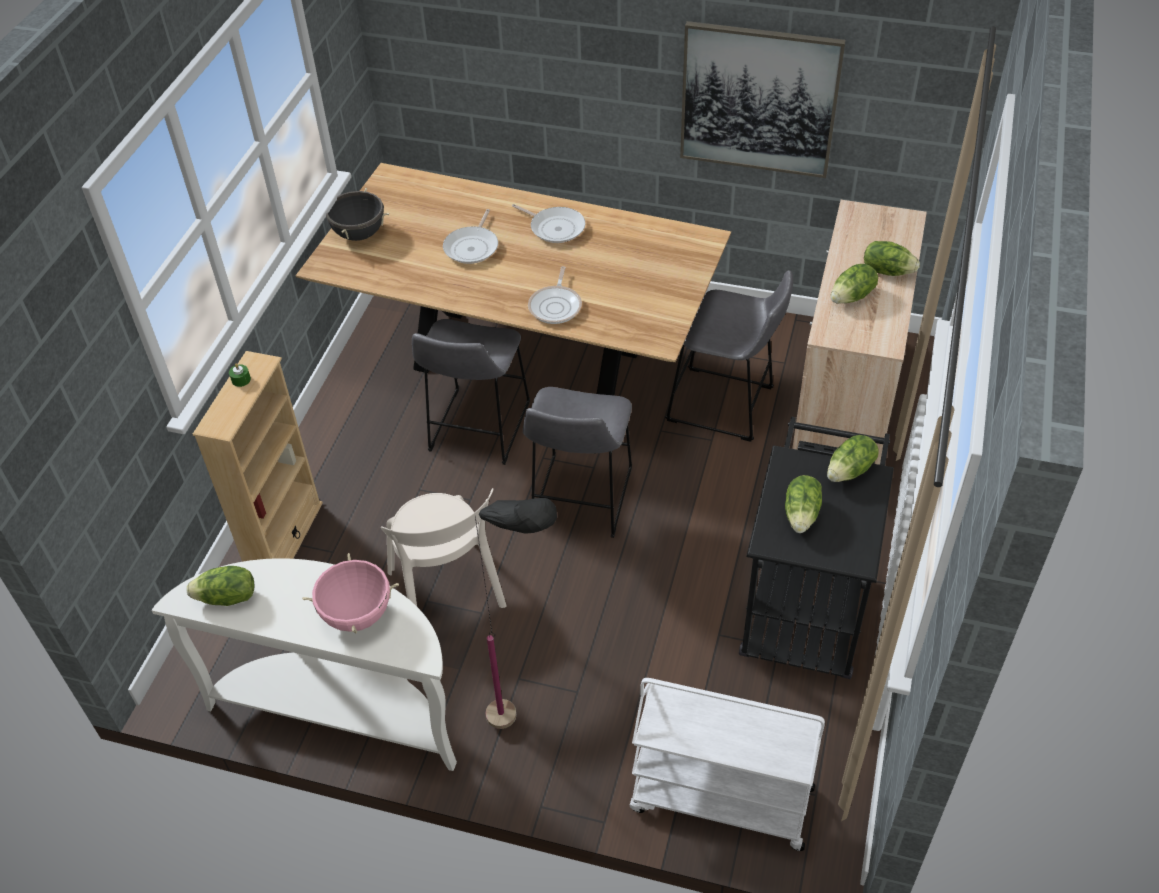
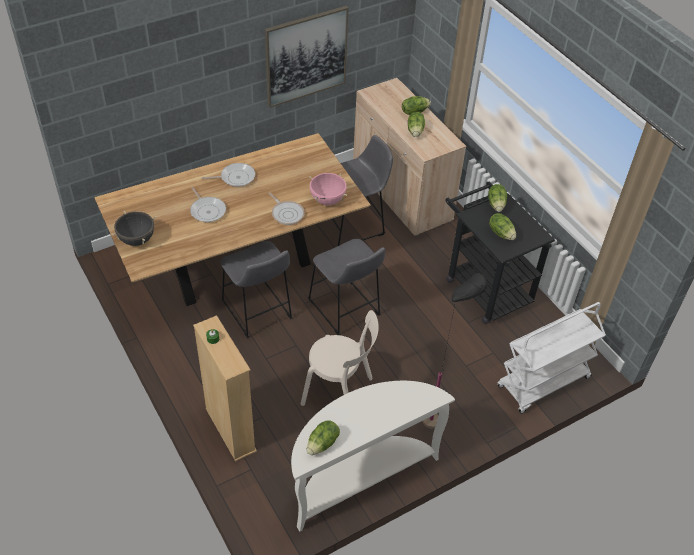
camera: 50 degrees left, 0 degrees up
(357, 614) = (389, 403): pink cooking pot -> pink cooking pot (327, 200)

